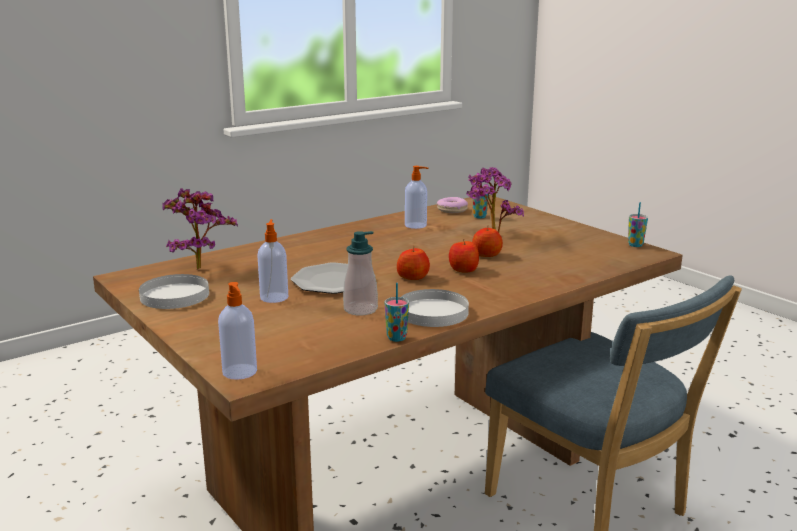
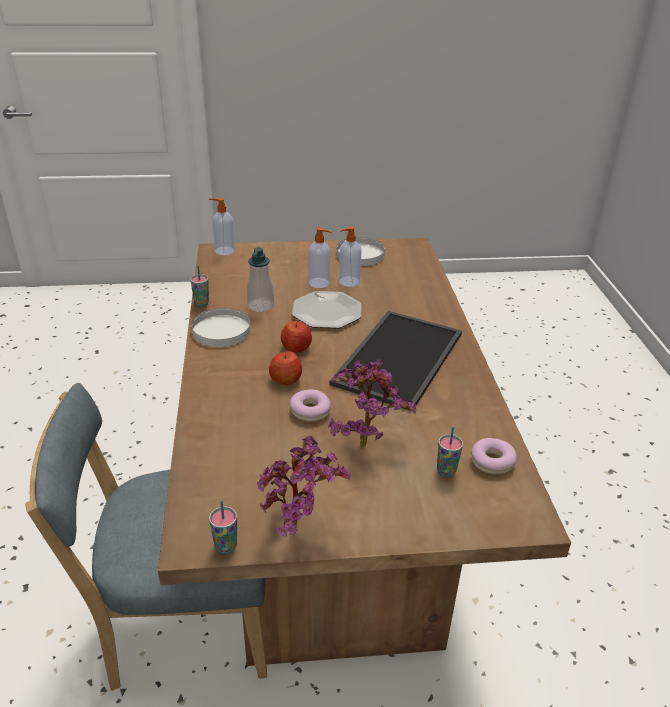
camera: 120 degrees right, 15 degrees up
(198, 267) = (412, 271): potted plant -> potted plant (300, 528)
(373, 245) = (397, 357): none -> tray
(416, 225) = (444, 407): soap dispenser -> soap dispenser (348, 282)
(486, 254) = (310, 410): apple -> donut

